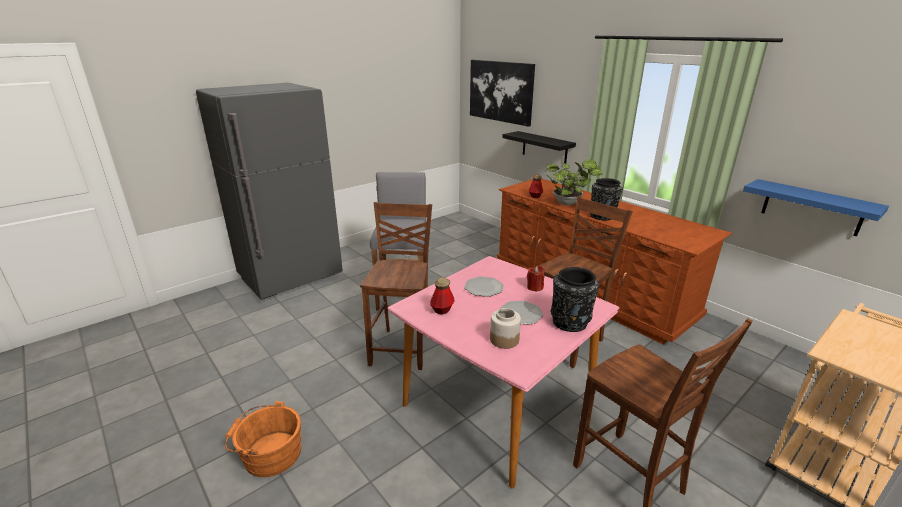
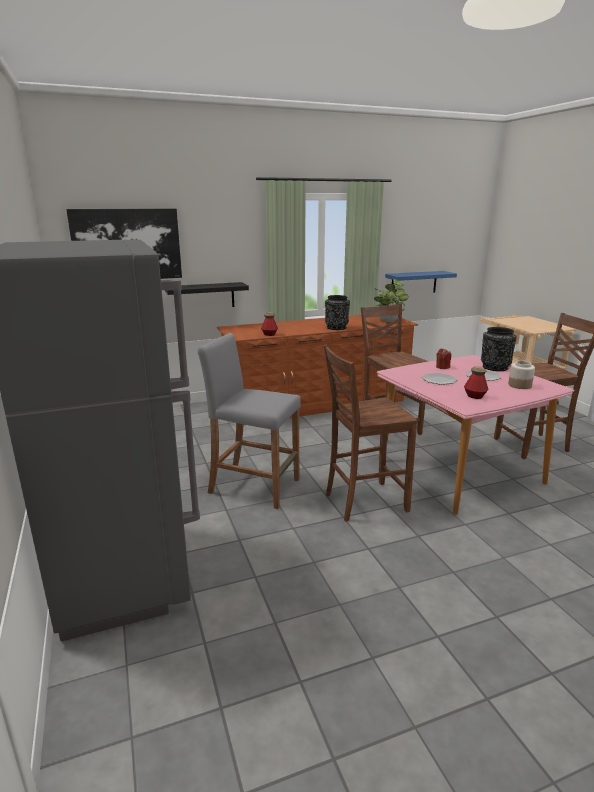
camera: 70 degrees left, 5 degrees down
(269, 453) = (522, 607): orange bucket -> none
(403, 347) = (363, 502): brown chair -> brown chair turned 45 degrees counterclockwise
(569, 203) = (299, 329): potted plant -> potted plant (388, 320)

